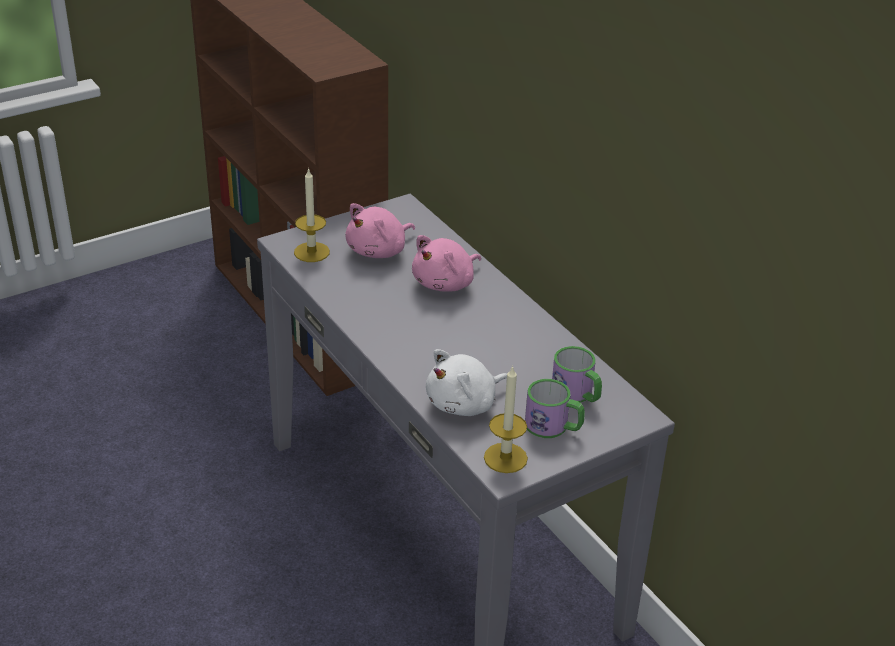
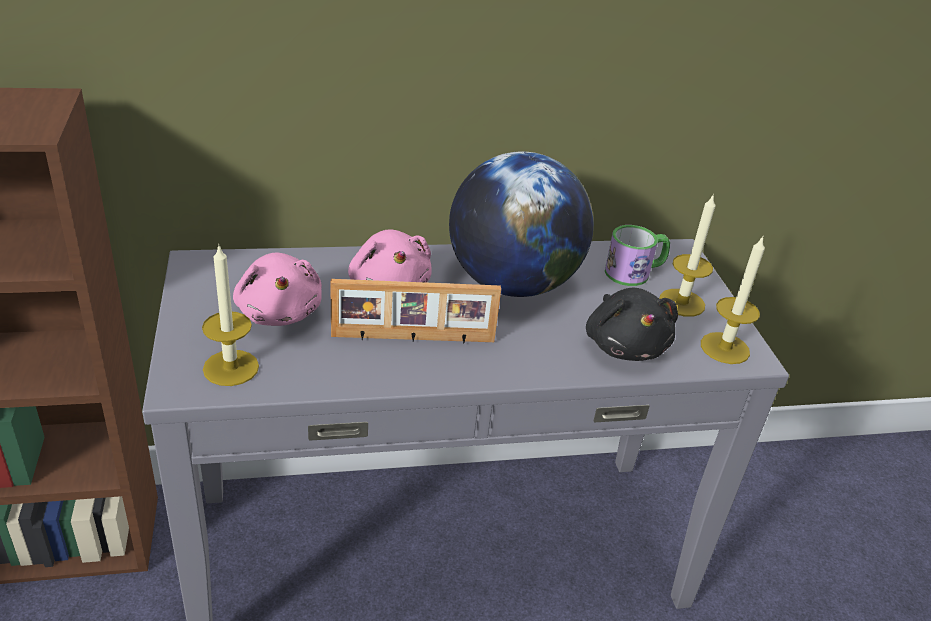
camera: 70 degrees left, 0 degrees up
(393, 308) = (413, 339): none -> picture frame
(465, 404) = (625, 345): white plush toy -> black plush toy
(499, 335) = (512, 284): none -> globe
(553, 427) = (682, 302): mug -> candle

